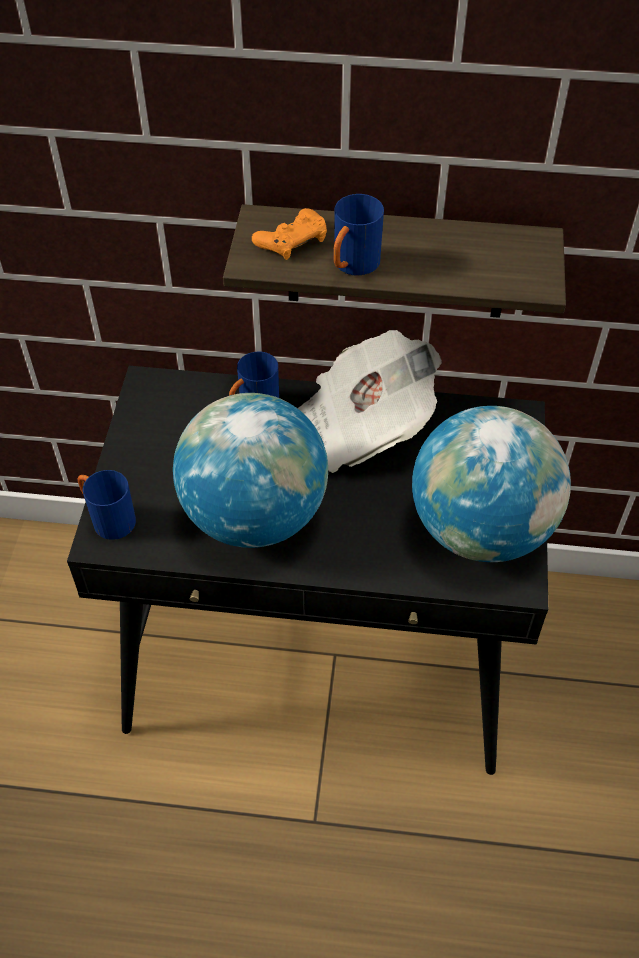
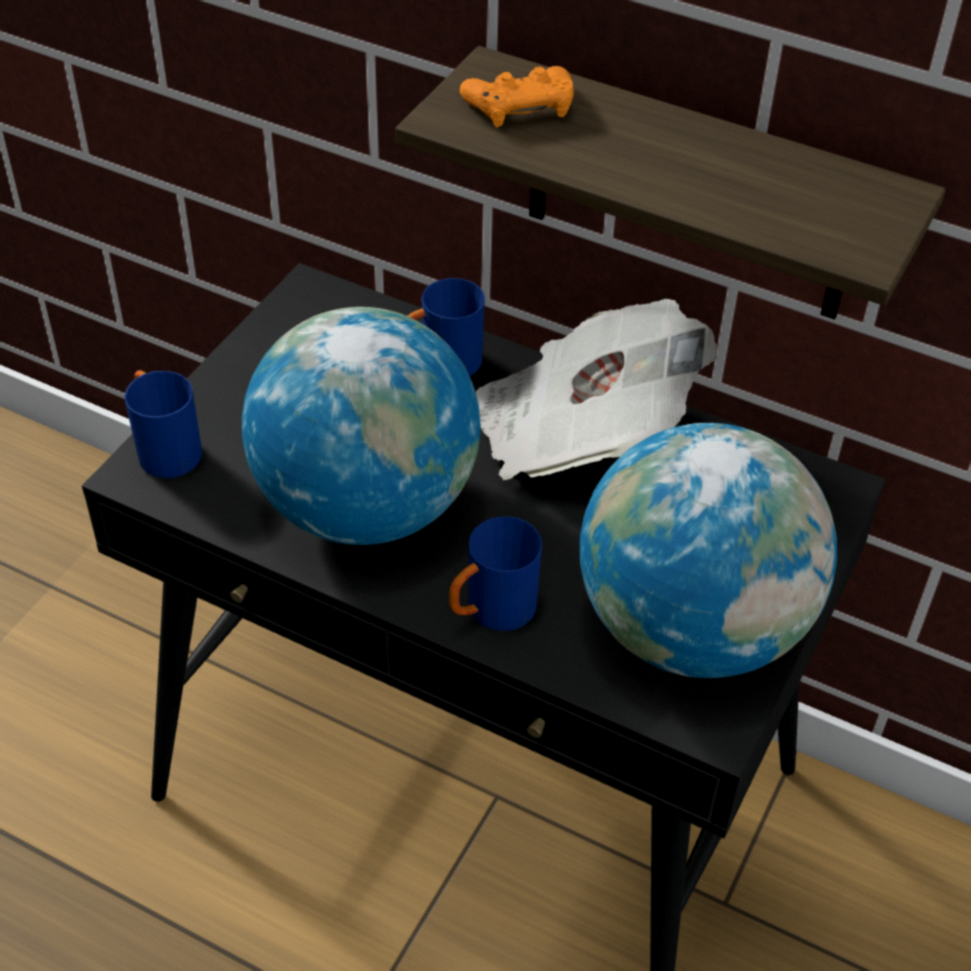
camera: 20 degrees right, 5 degrees down
(352, 267) = (587, 160): blue mug -> blue mug (490, 612)

